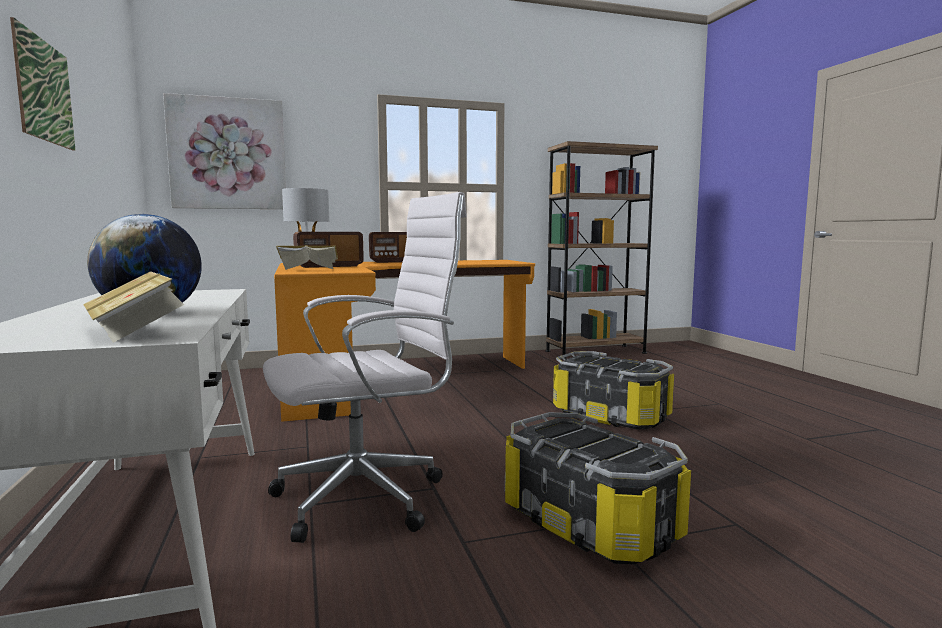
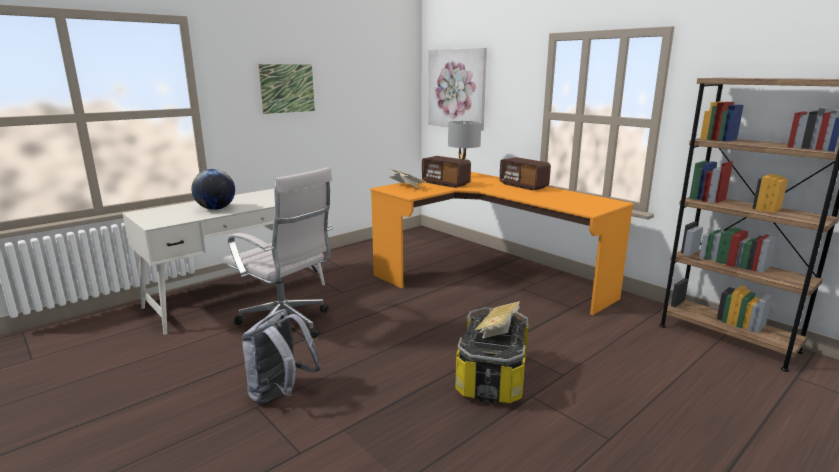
camera: 65 degrees right, 10 degrees up
(134, 332) = (167, 219): book -> book (499, 330)
(590, 523) = (280, 394): storage box -> grey backpack

